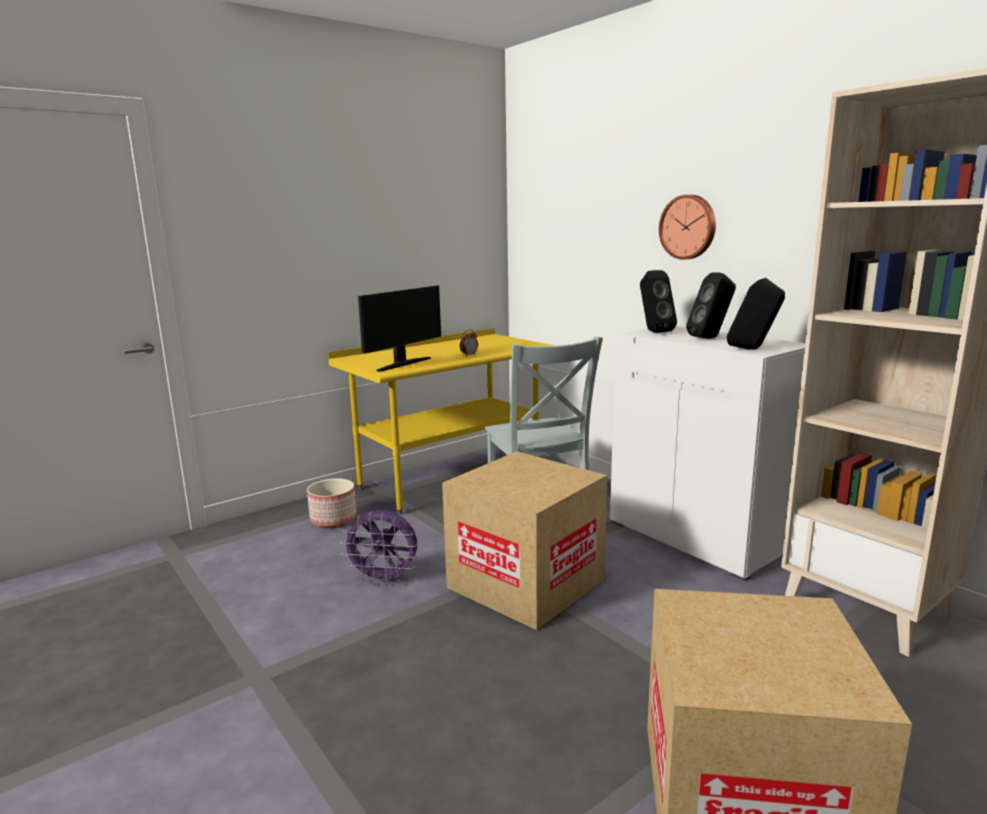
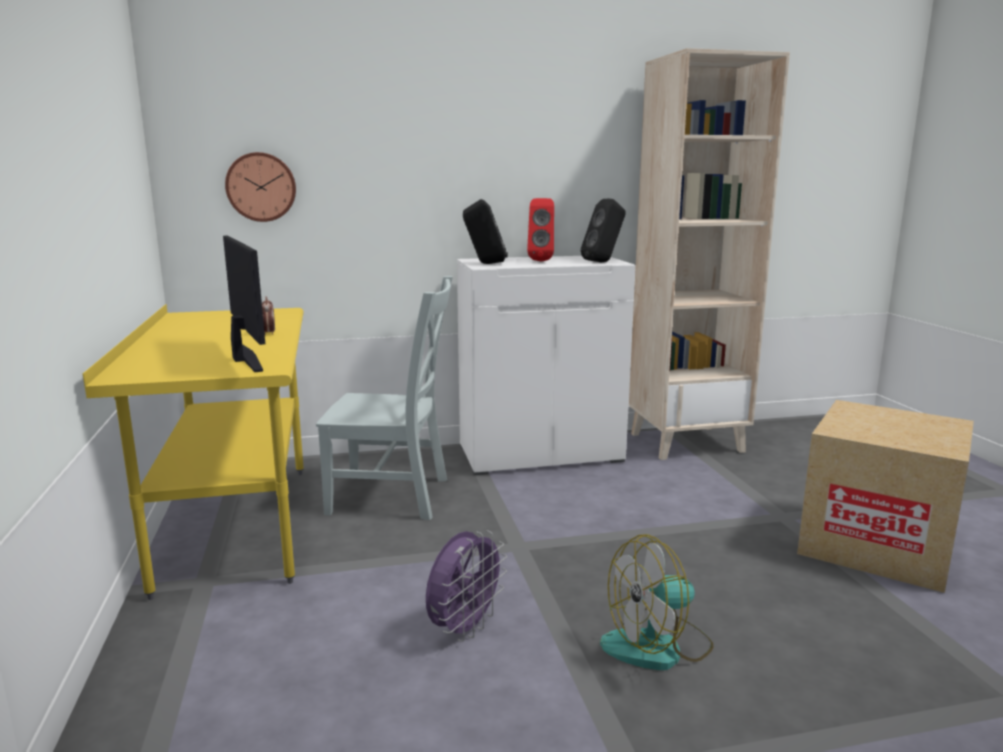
camera: 65 degrees left, 0 degrees up
(333, 520) = (230, 642): planter -> none
(407, 662) = (657, 646): none -> fan
(526, 583) = (552, 545): cardboard box -> none
(688, 227) = (466, 156): wall clock -> wall clock (261, 187)
(710, 338) = (541, 261): black speaker -> red speaker

